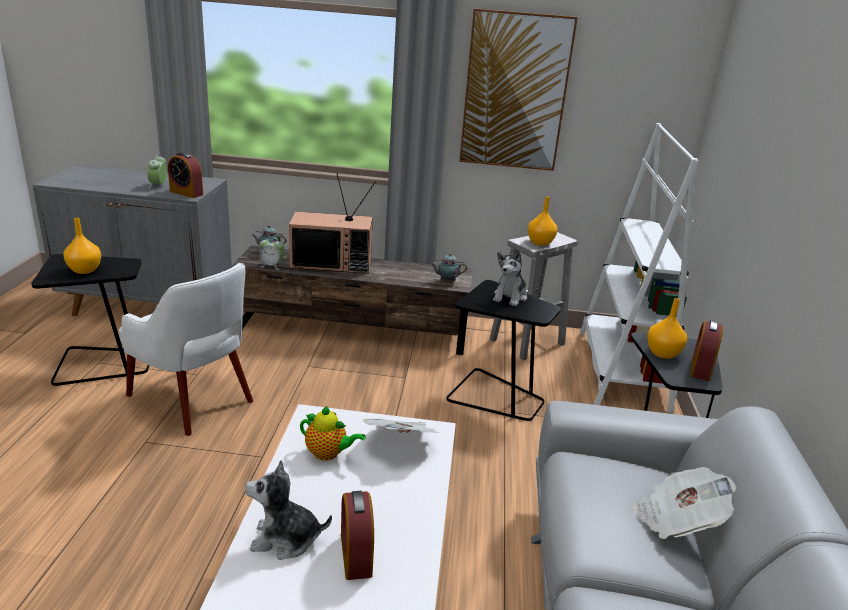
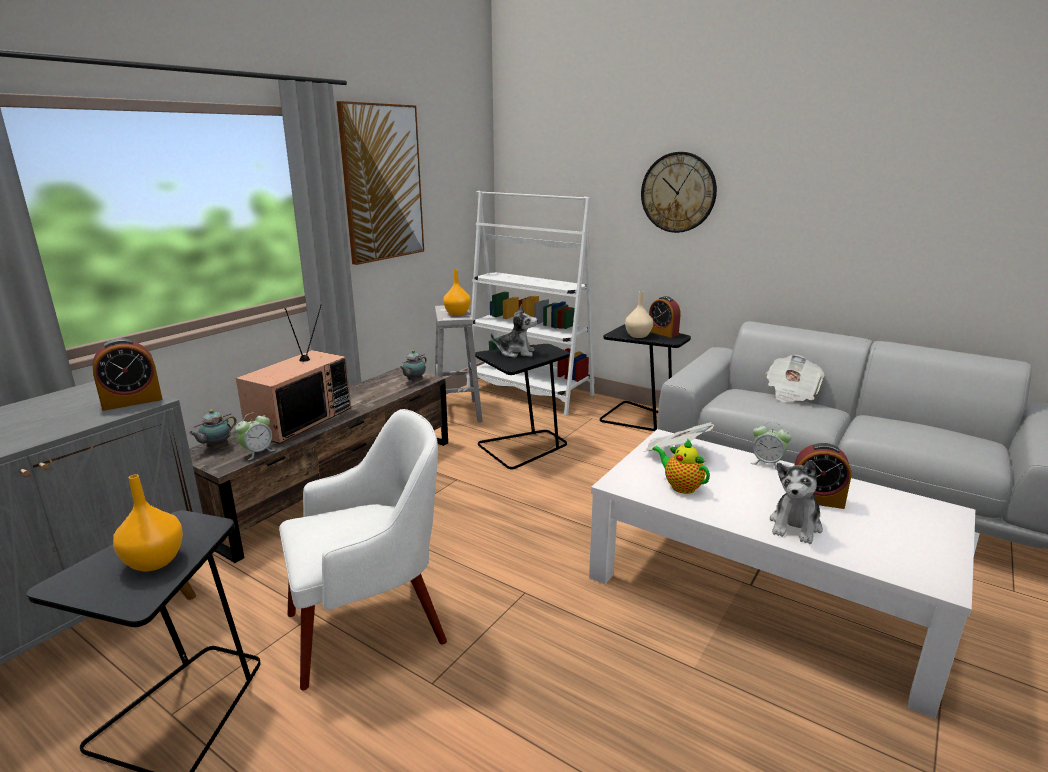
camera: 60 degrees left, 5 degrees down
(158, 186) = (60, 415): alarm clock -> alarm clock (767, 463)
(328, 454) = (680, 486): teapot -> teapot turned 90 degrees counterclockwise
(510, 297) = (516, 352): plush toy -> plush toy turned 45 degrees counterclockwise
(663, 353) = (637, 335): orange vase -> beige vase
(795, 187) = (678, 192): none -> wall clock

